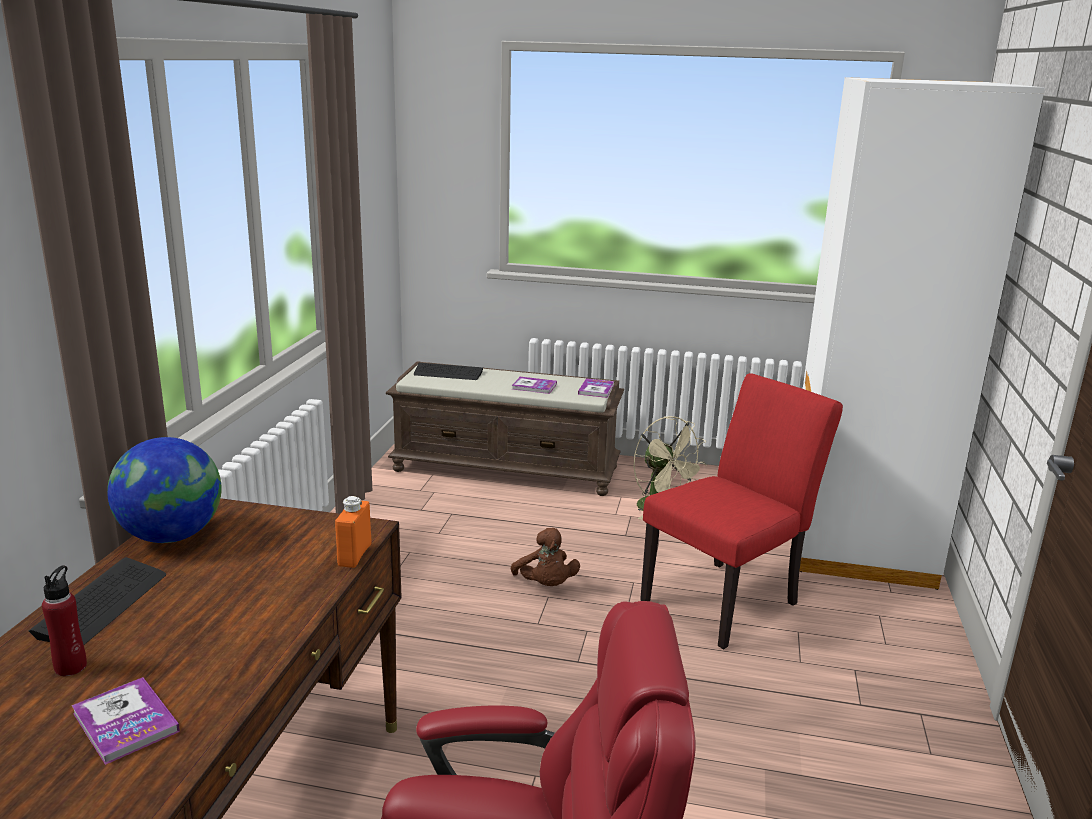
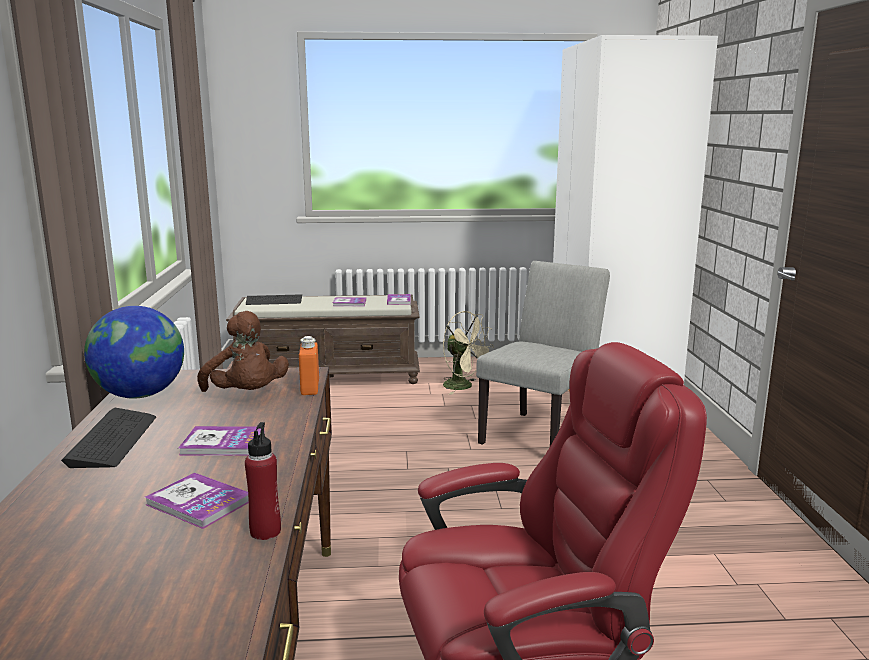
camera: 15 degrees left, 5 degrees down
(71, 667) = (117, 479): red bottle -> red bottle (265, 531)
(206, 631) = (222, 443): none -> book
(545, 585) = (400, 444): brown plush toy -> brown plush toy (246, 395)
(728, 598) = (541, 433): red chair -> grey chair

